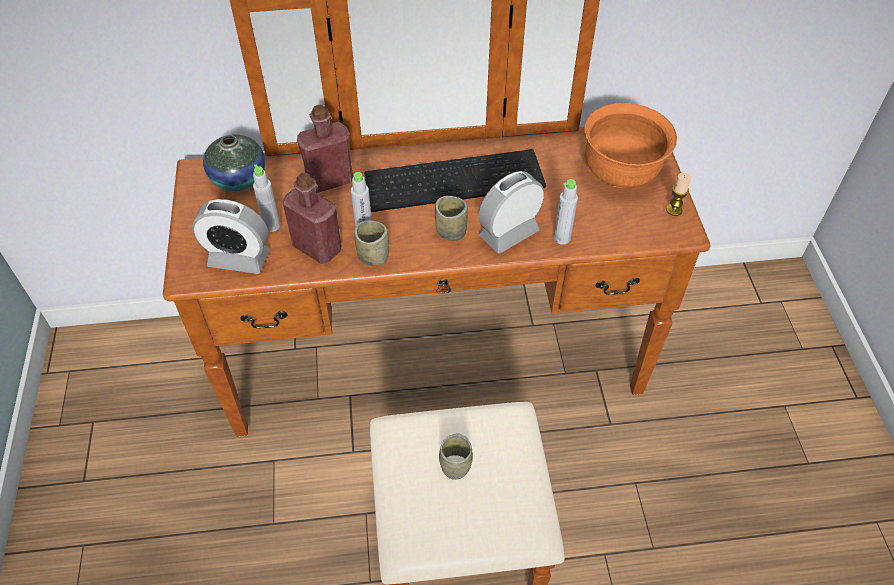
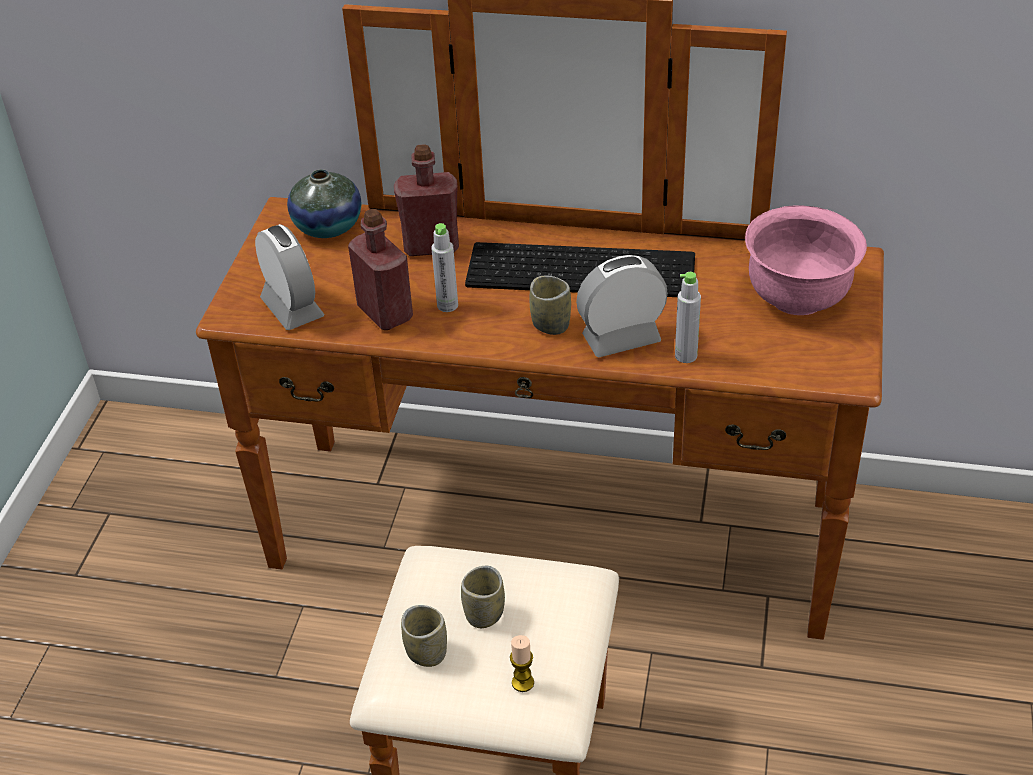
camera: 20 degrees right, 10 degrees down
(239, 259) = (292, 308): alarm clock -> alarm clock turned 150 degrees counterclockwise
(272, 225) = (344, 281): grey bottle -> none
(373, 256) = (446, 334): cup -> cup (426, 653)
(620, 174) = (797, 299): orange bowl -> pink bowl
(674, 210) = (849, 351): candle -> candle (523, 682)

